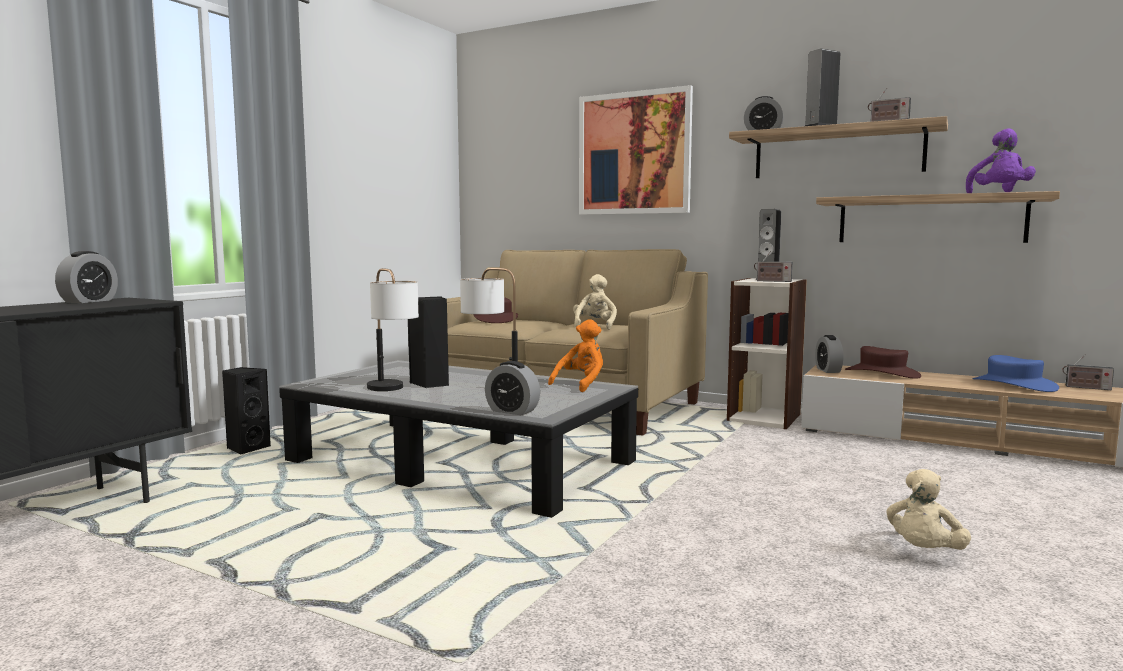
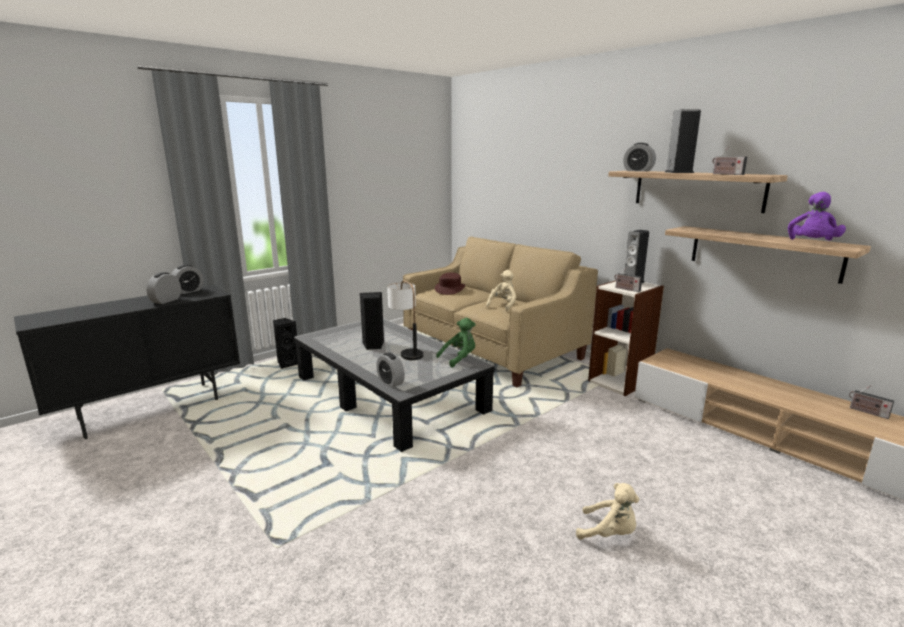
camera: 20 degrees right, 10 degrees up
(392, 390) = (346, 350): table lamp -> none
(581, 384) = (459, 359): orange plush toy -> green plush toy
(634, 153) = (556, 174): picture -> none
(828, 370) = (664, 358): alarm clock -> alarm clock (166, 301)
(882, 373) = (704, 367): brown hat -> none
(924, 552) = (609, 533): beige plush toy -> beige plush toy turned 120 degrees counterclockwise
(1013, 385) = (802, 398): blue hat -> none

